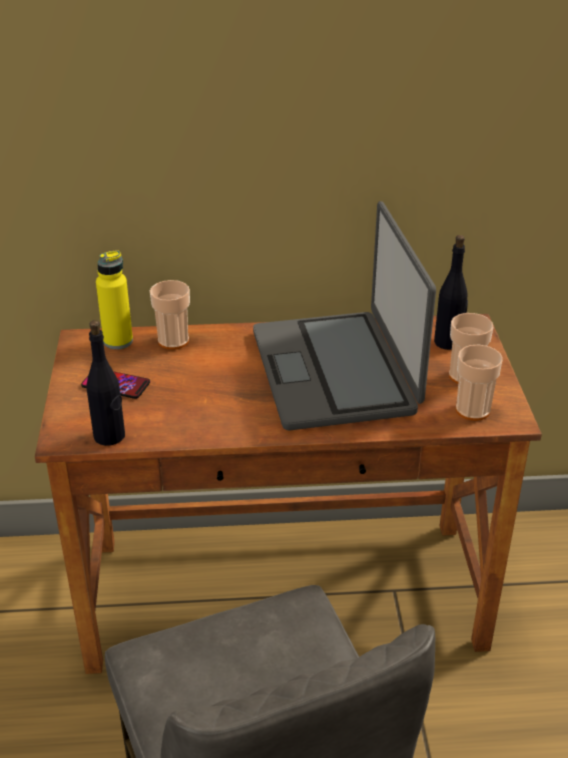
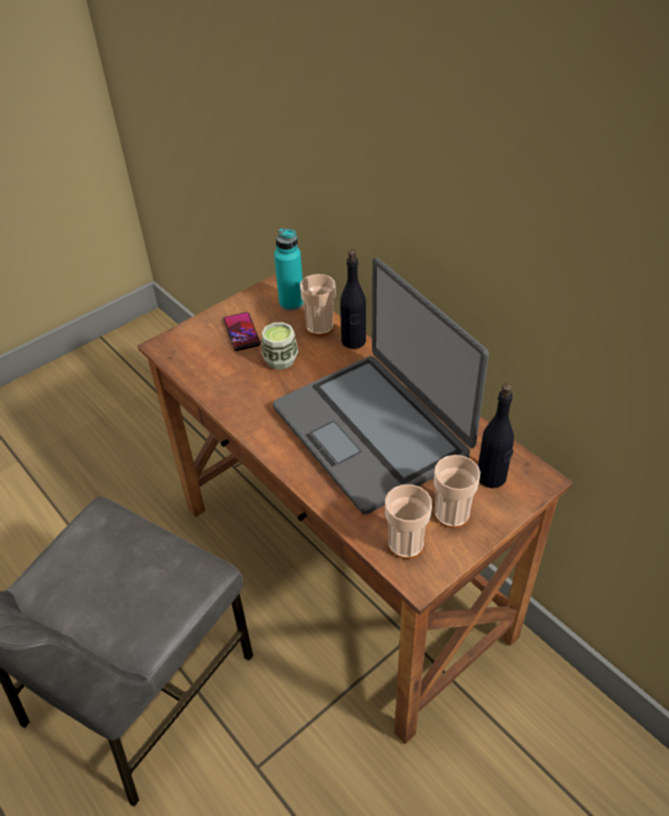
camera: 55 degrees right, 10 degrees up
(110, 436) = (184, 364): black bottle -> black bottle (353, 341)
(118, 341) = (291, 303): yellow bottle -> turquoise bottle
(186, 379) = (280, 360): none -> cup
(335, 371) = (372, 430): laptop -> laptop turned 75 degrees counterclockwise

